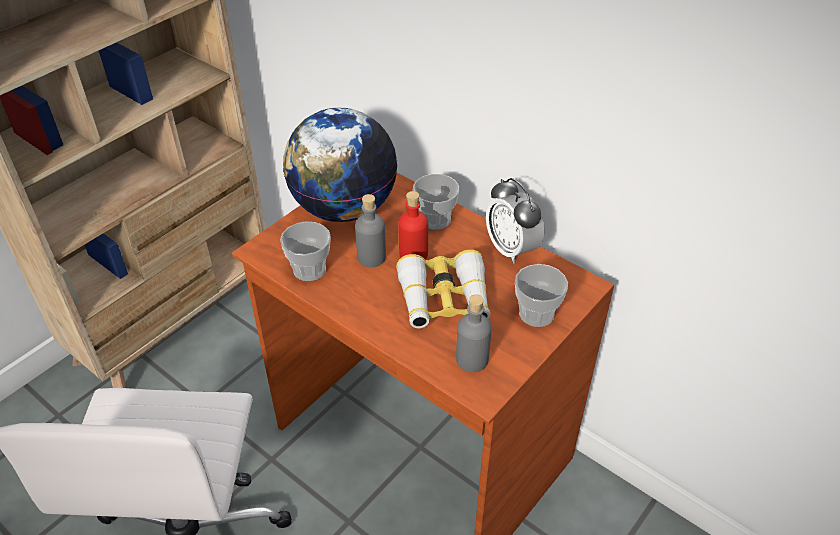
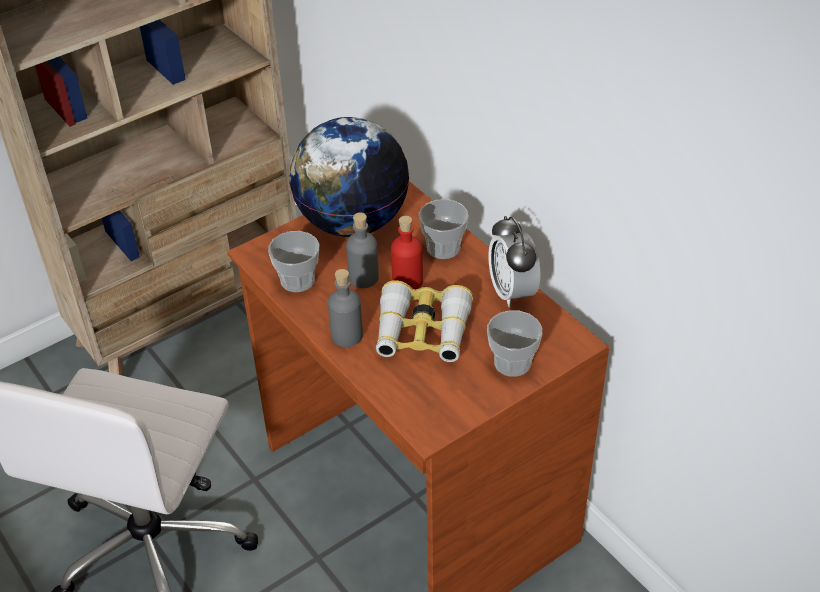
camera: 15 degrees right, 0 degrees up
(472, 359) = (429, 396): grey bottle -> grey bottle (347, 335)

